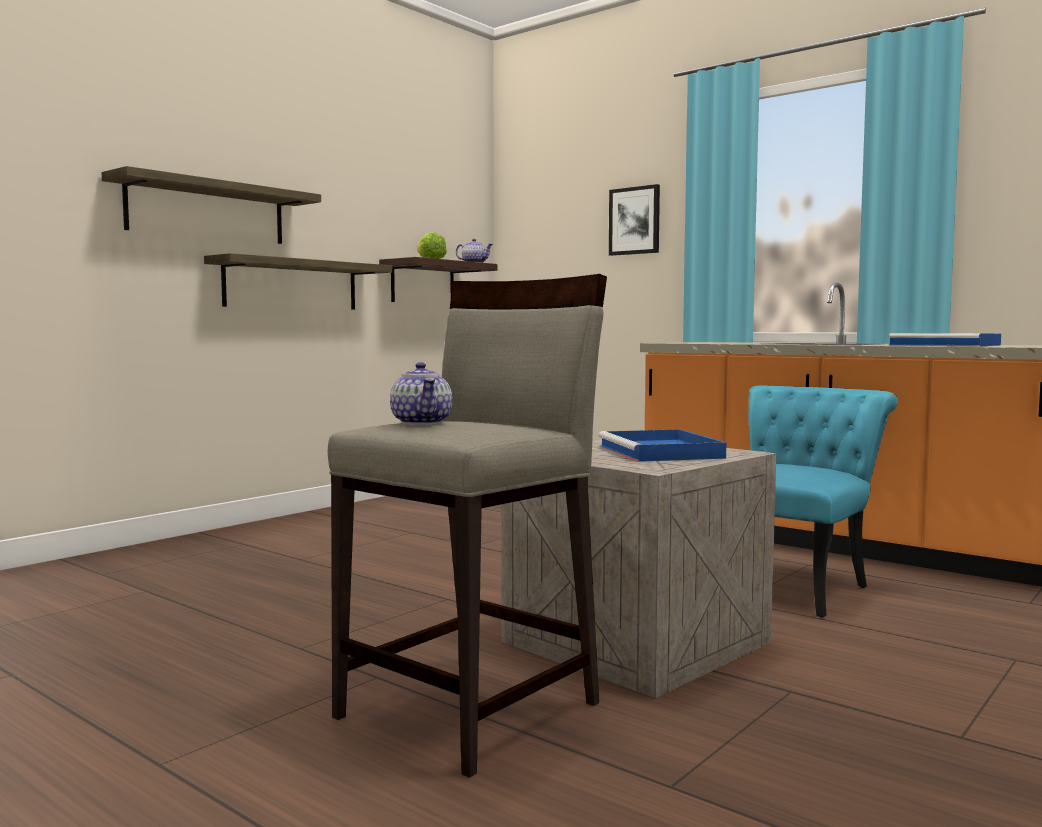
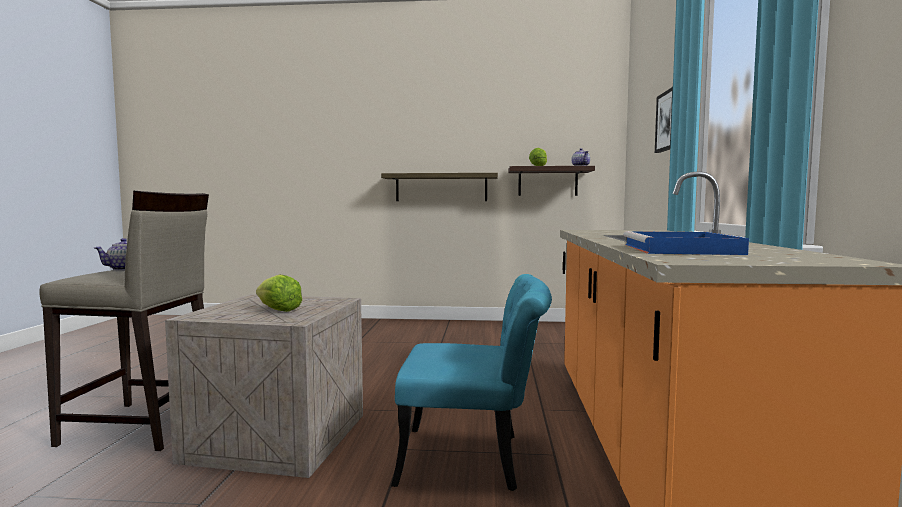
camera: 55 degrees right, 0 degrees up
(207, 211) = (389, 151): shelf -> none
(662, 452) = (278, 310): blue tray -> lettuce

